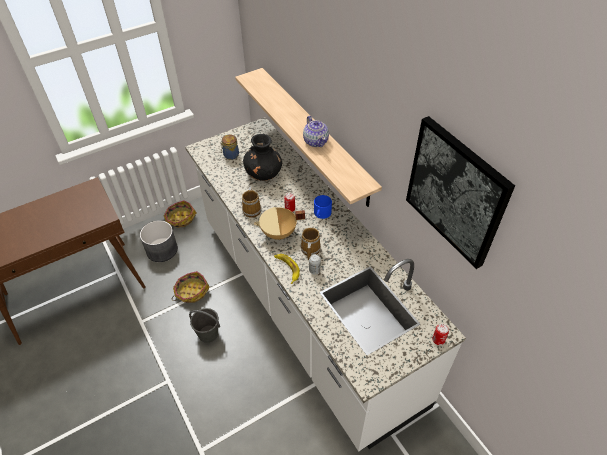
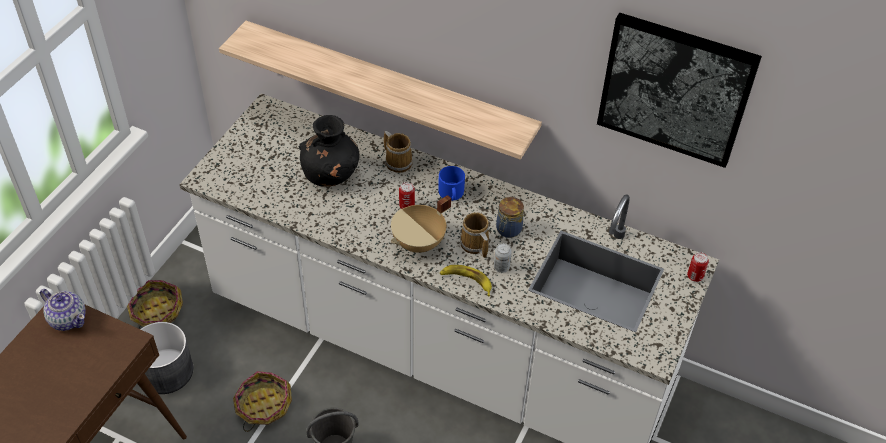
camera: 35 degrees left, 0 degrees up
(230, 155) = (260, 169): jar -> jar (508, 230)
(252, 209) = (357, 228): mug -> mug (398, 161)
(316, 141) = (414, 96): teapot -> teapot (68, 319)

